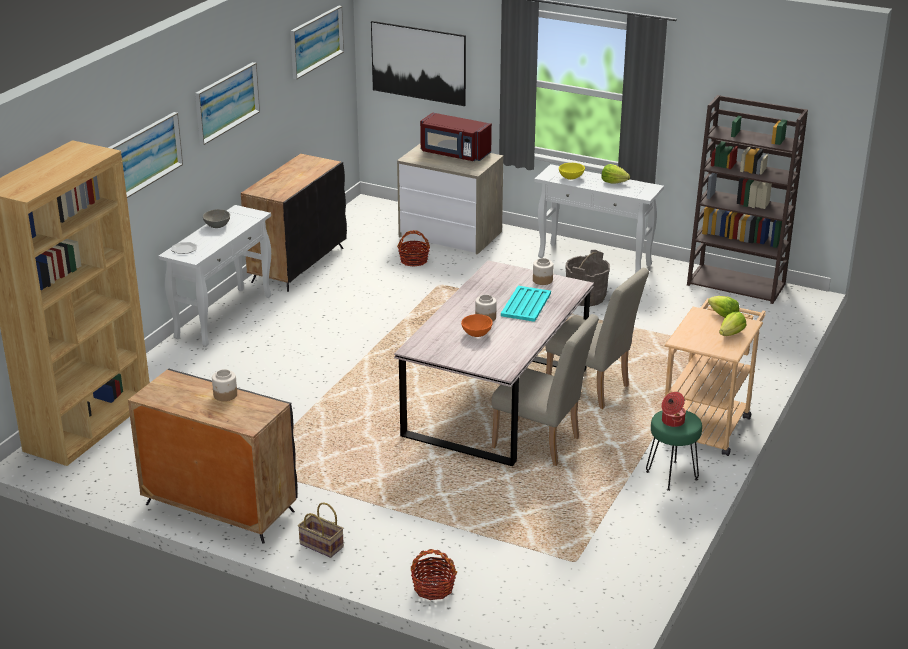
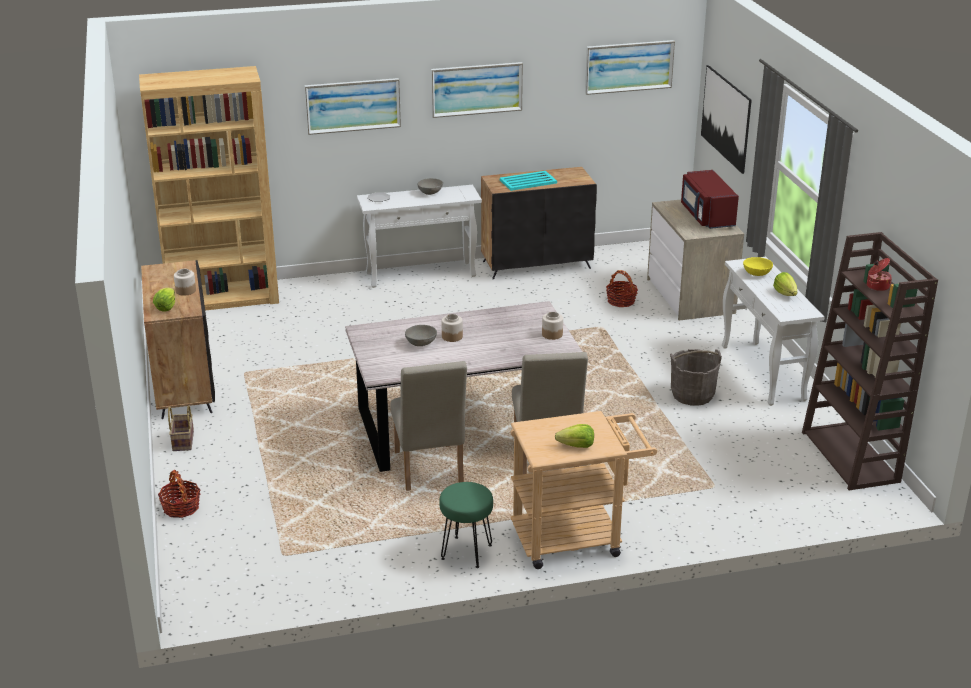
camera: 50 degrees right, 0 degrees up
(477, 333) = (421, 343): orange bowl -> grey bowl
(525, 305) = (499, 344): turquoise tray -> turquoise tray (527, 181)
(672, 421) = (460, 493): cooking pot -> cooking pot (877, 286)
(723, 315) = (604, 430): lettuce -> lettuce (166, 307)

